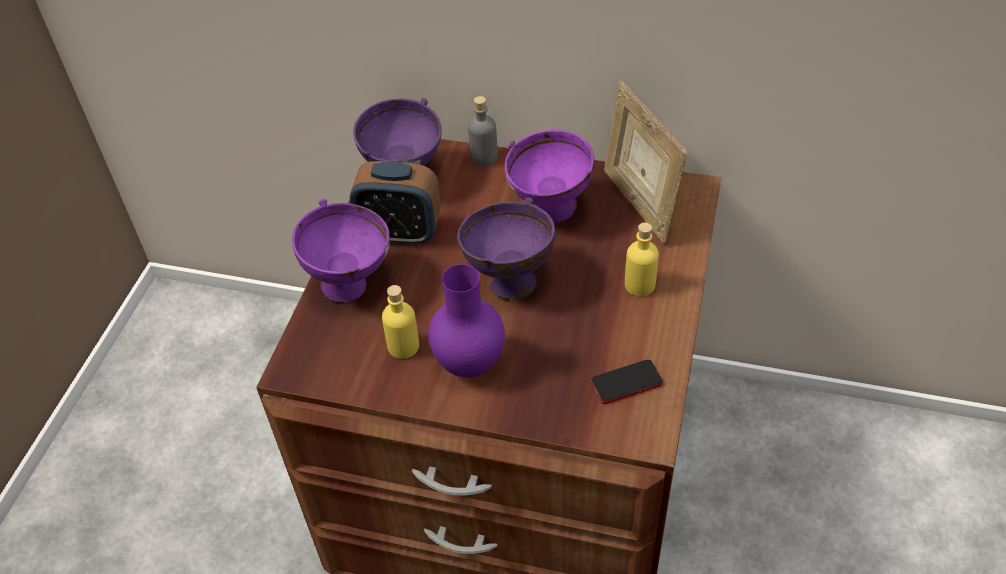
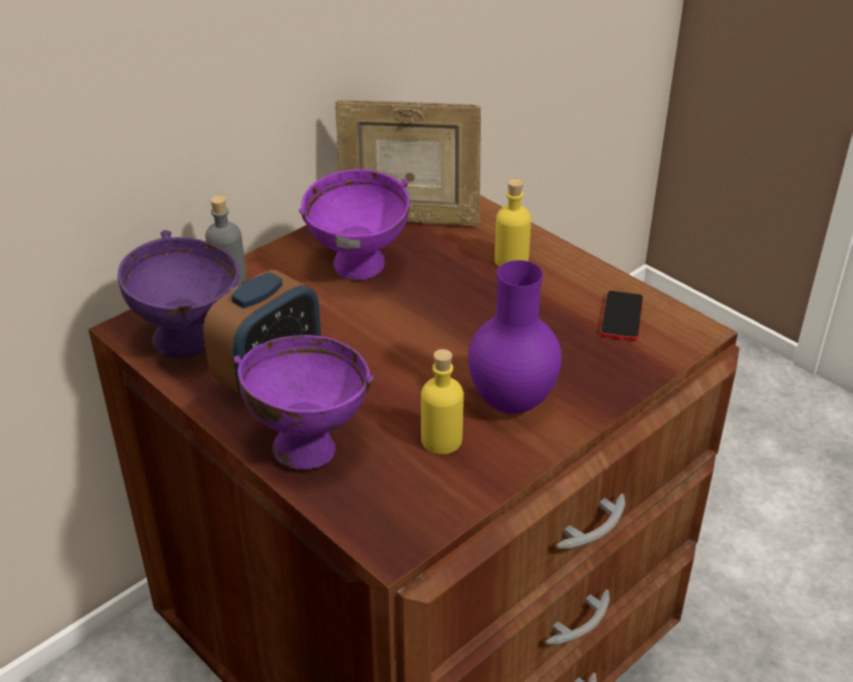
camera: 60 degrees left, 10 degrees down
(508, 283) = (426, 334): purple bowl -> none

